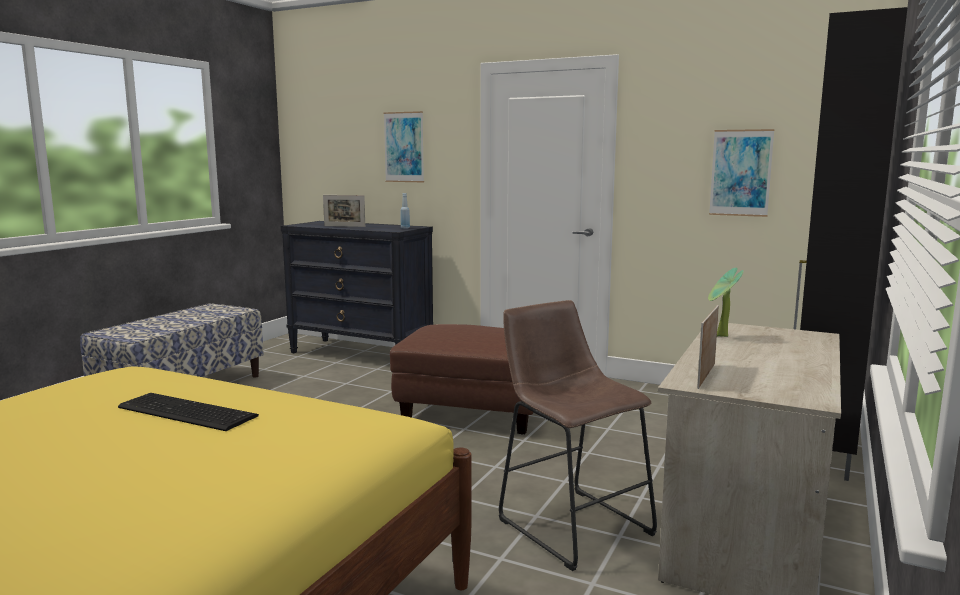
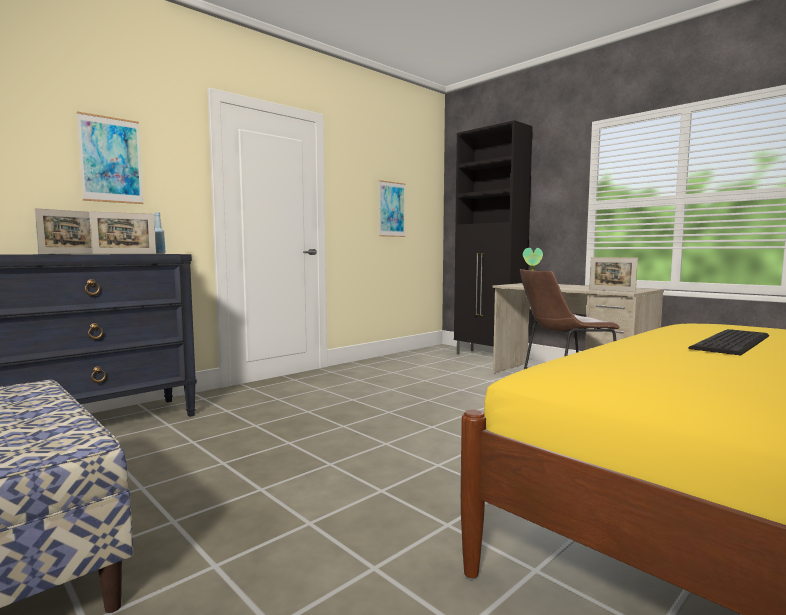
camera: 70 degrees left, 5 degrees down
(369, 228) = (125, 253): none -> picture frame
(476, 411) = (353, 404): brown ottoman -> none

